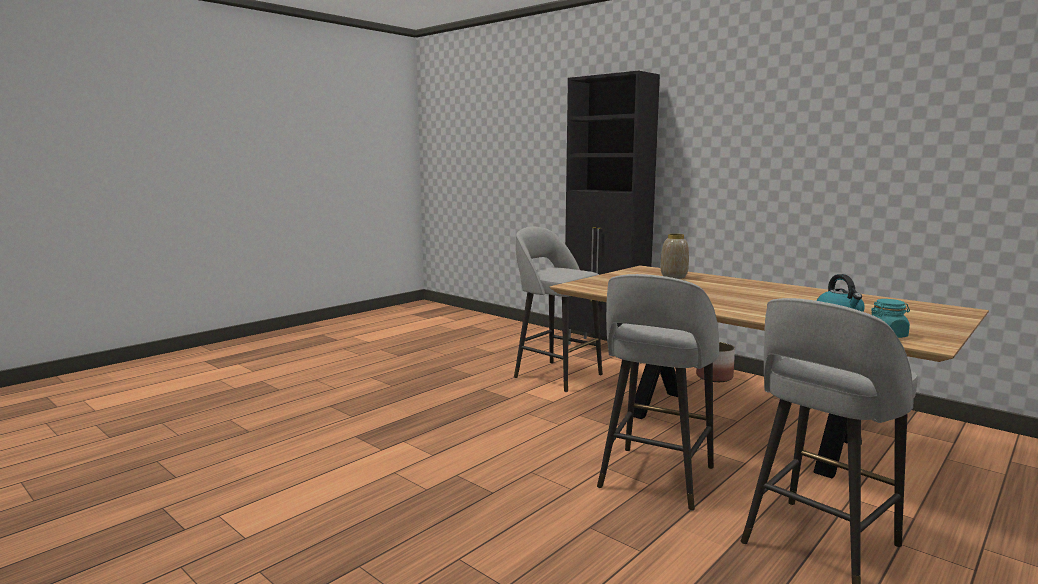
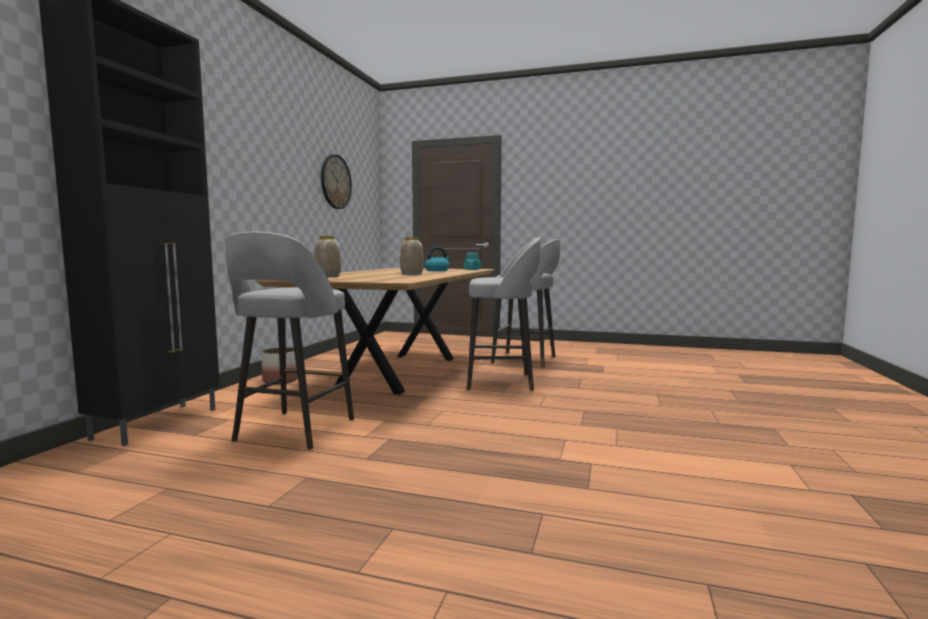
camera: 115 degrees left, 5 degrees down
(717, 298) = (411, 274): none -> vase
(967, 144) = (335, 182): none -> wall clock

